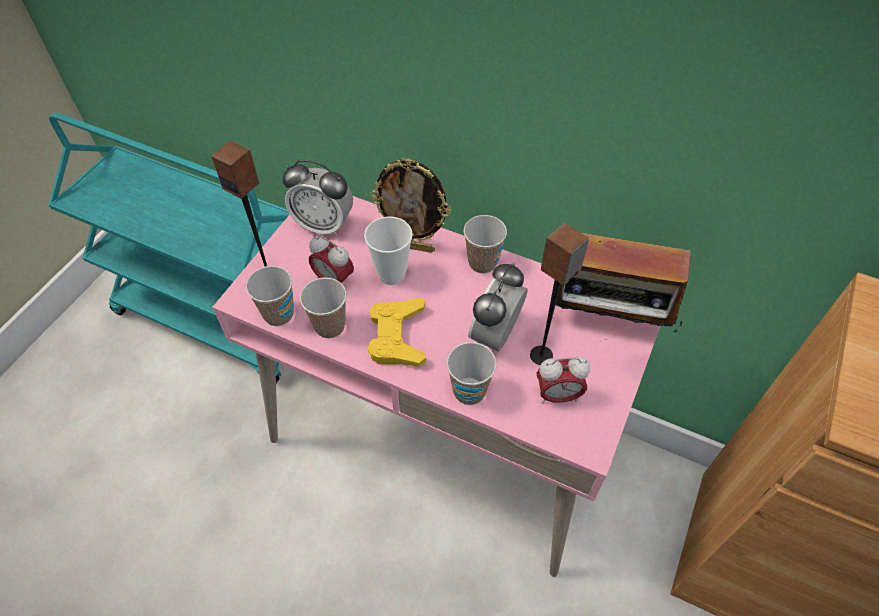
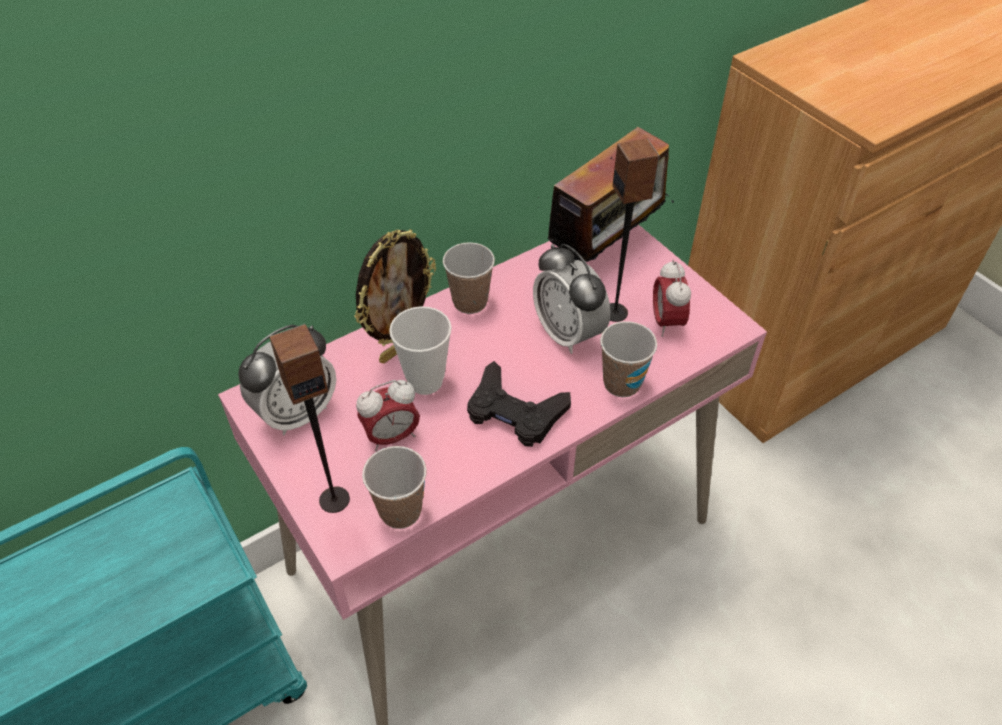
camera: 60 degrees left, 5 degrees down
(330, 326) = (456, 467): cup -> none
(397, 336) = (515, 412): yellow game controller -> black game controller
(557, 395) = (666, 322): alarm clock -> alarm clock turned 150 degrees clockwise

